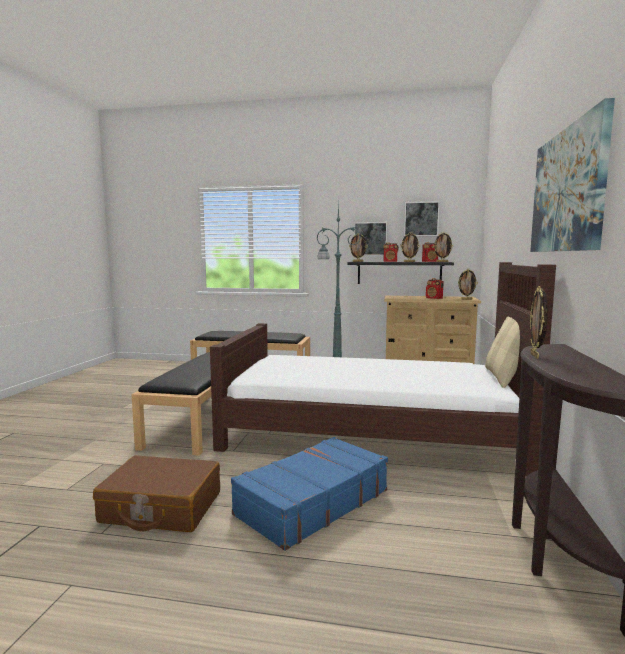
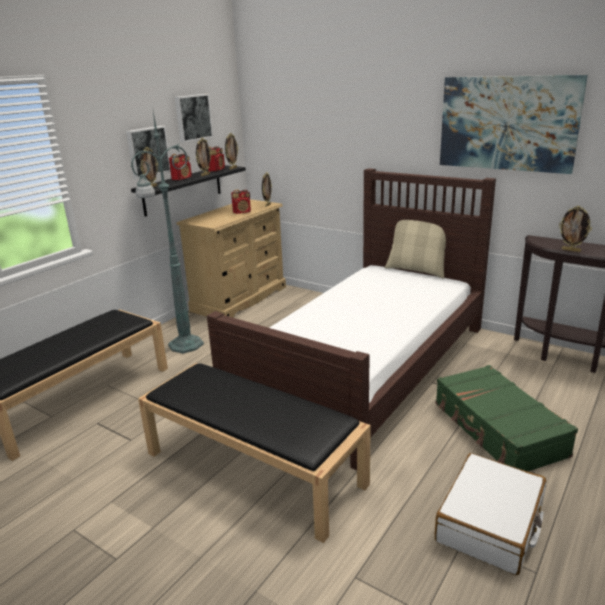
camera: 65 degrees left, 15 degrees up
(161, 507) = (490, 524): brown suitcase -> white suitcase
(311, 502) = (497, 429): blue suitcase -> green suitcase

